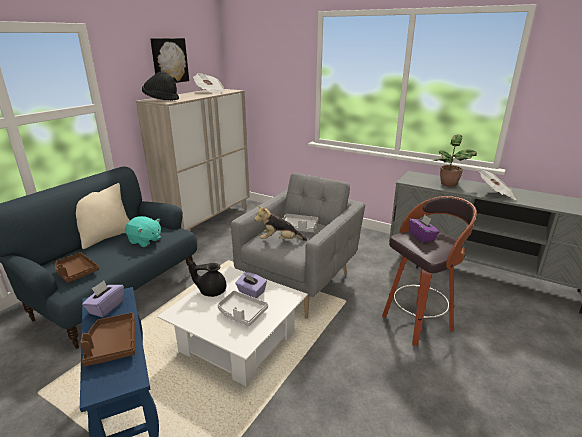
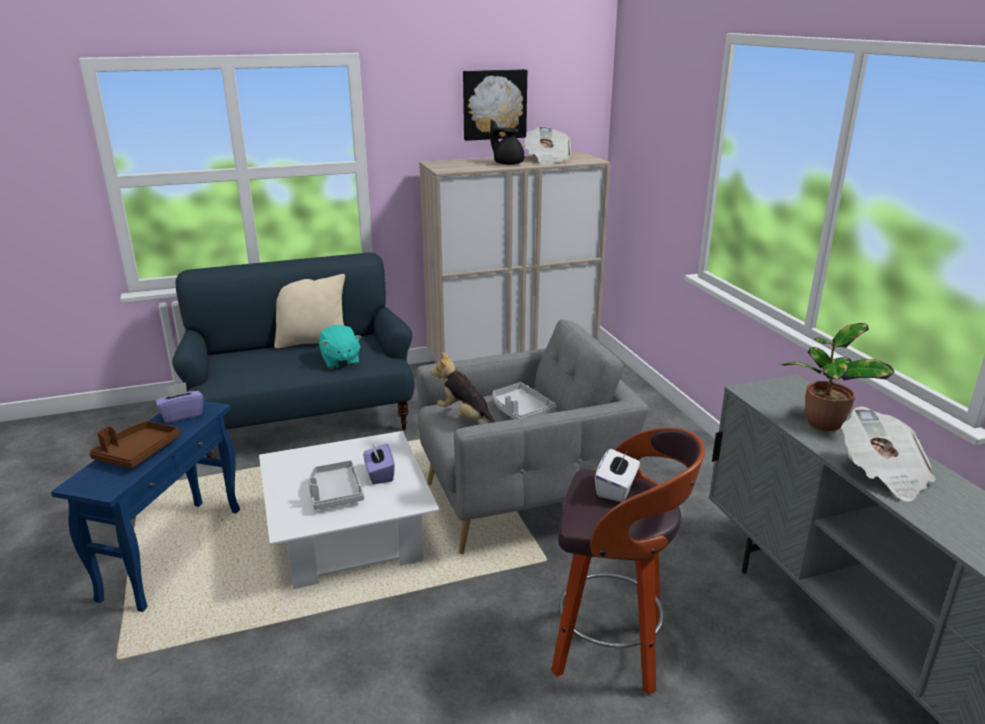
camera: 40 degrees right, 0 degrees up
(76, 272) = (236, 372): brown tray -> none
(161, 100) = (449, 165): black hat -> none
(211, 291) = (342, 452): black teapot -> black teapot (507, 163)
(422, 236) = (616, 489): purple tissue box -> white tissue box

